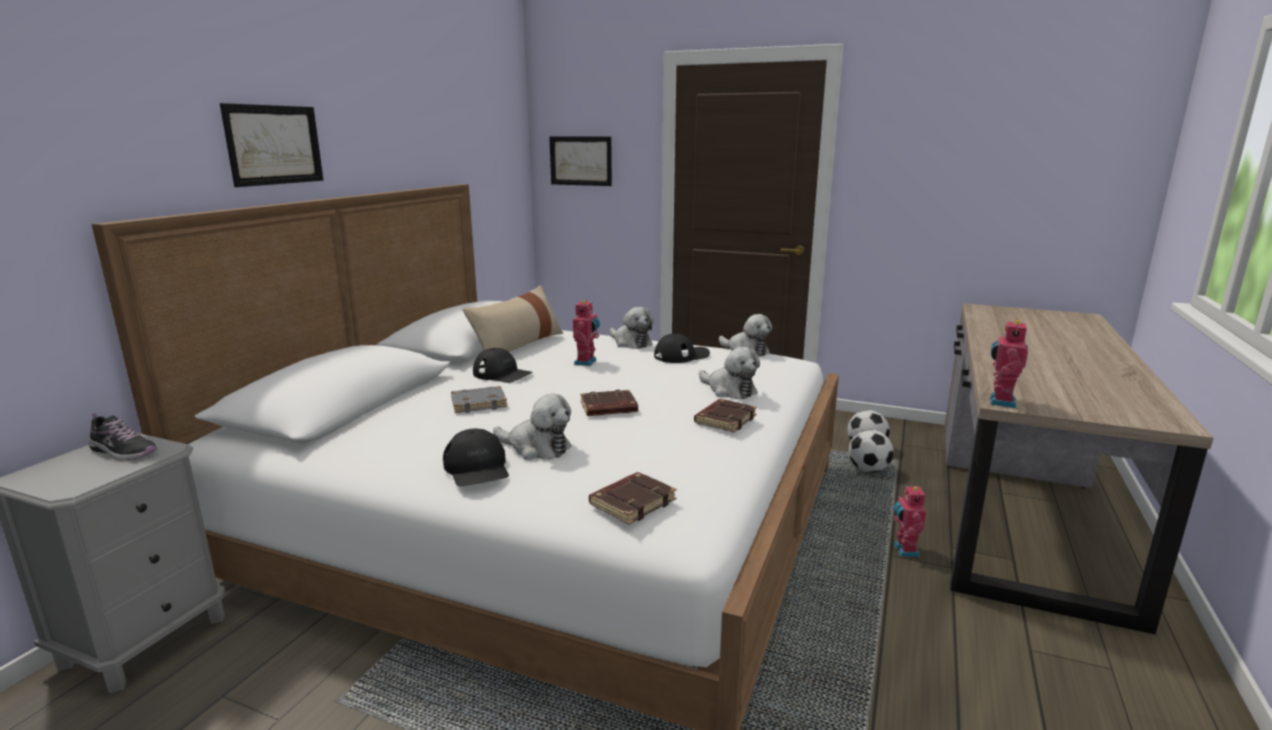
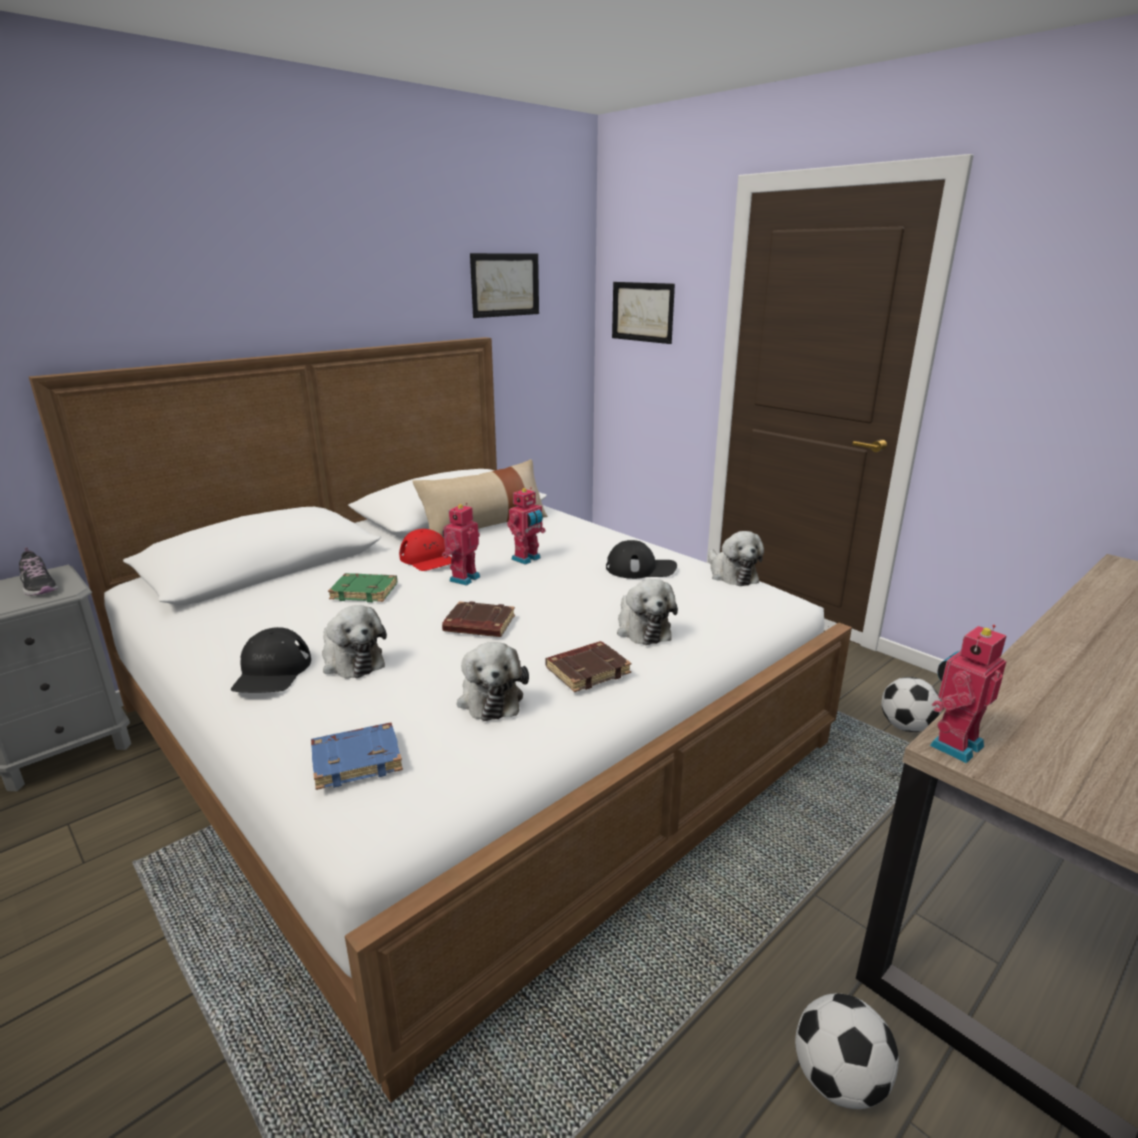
camera: 25 degrees right, 5 degrees up
(274, 145) = (238, 298): picture -> picture (505, 285)
(479, 403) = (365, 591): grey book -> green book
(502, 374) = (428, 559): black cap -> red cap
(630, 343) = (606, 541): plush toy -> plush toy (490, 697)
(632, 502) = (357, 760): brown book -> blue book
(868, 470) = (882, 760): football -> football (838, 1079)
(904, 550) = (839, 893): toy robot -> toy robot (463, 578)

